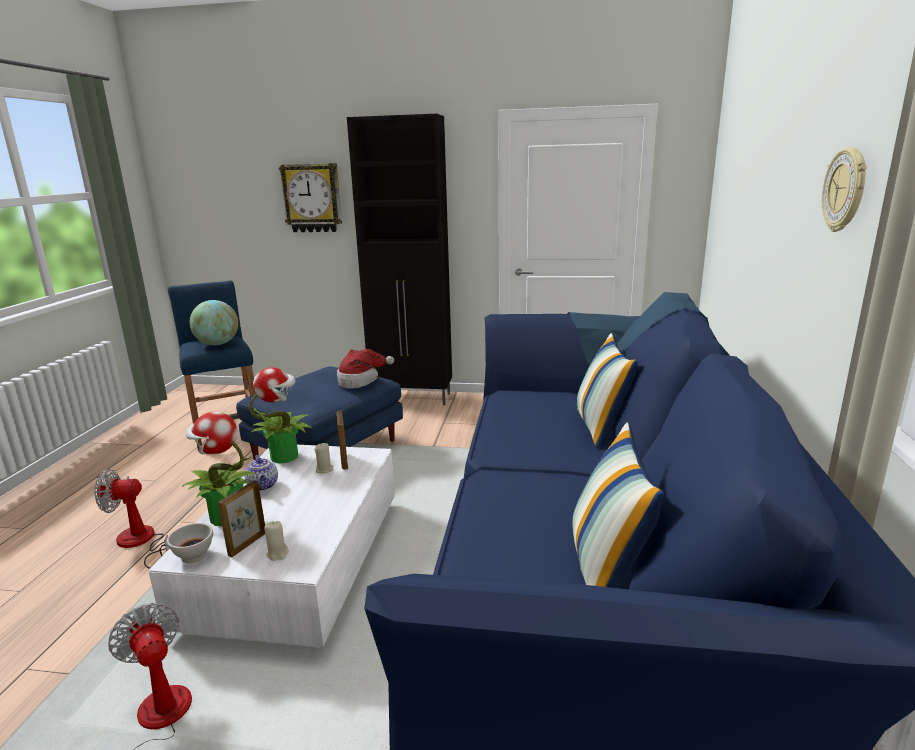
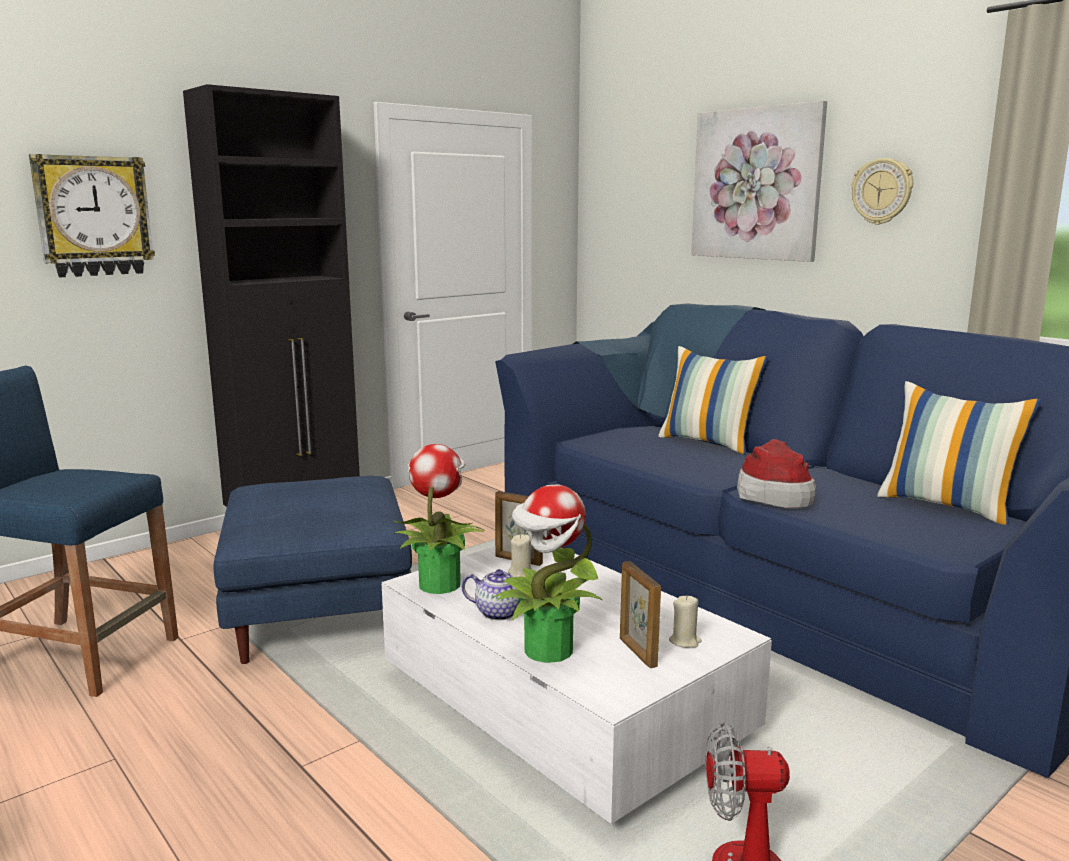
camera: 50 degrees left, 5 degrees down
(141, 543) = (309, 814): fan -> none
(193, 556) = (620, 689): white bowl -> none
(217, 344) = (89, 479): globe -> none
(360, 380) = (355, 482): hat -> hat (775, 495)
(781, 172) = (756, 184): none -> picture

